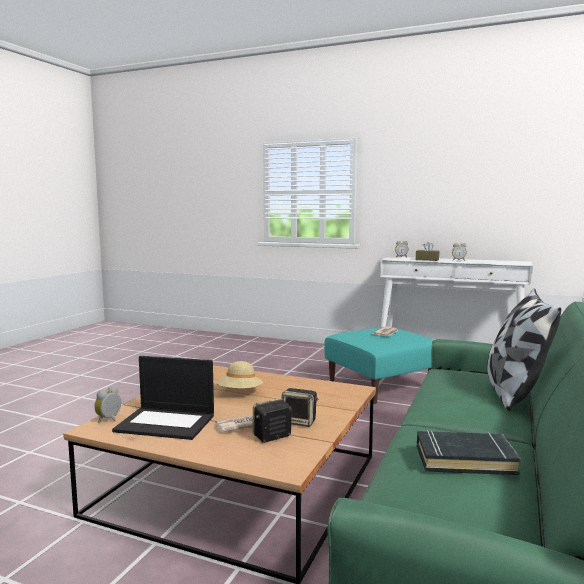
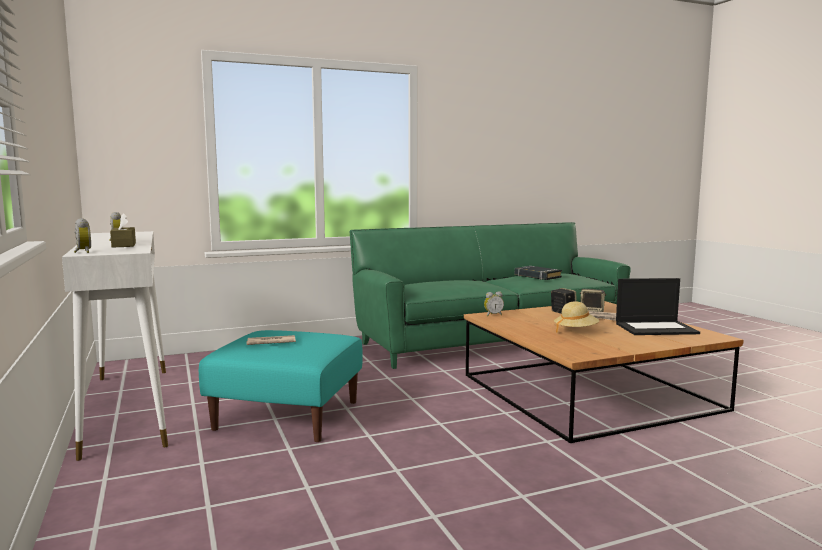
camera: 135 degrees left, 0 degrees up
(110, 419) = (703, 338): alarm clock -> alarm clock (493, 315)
(167, 423) = (656, 328): laptop -> laptop turned 120 degrees clockwise
(514, 393) = (434, 280): pillow -> none

